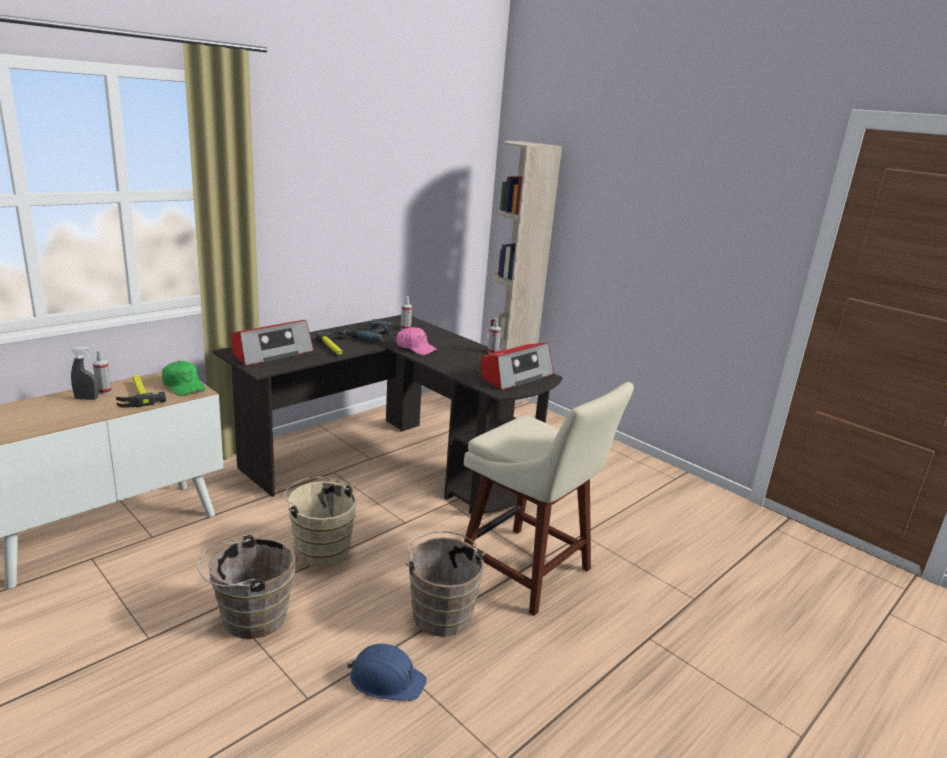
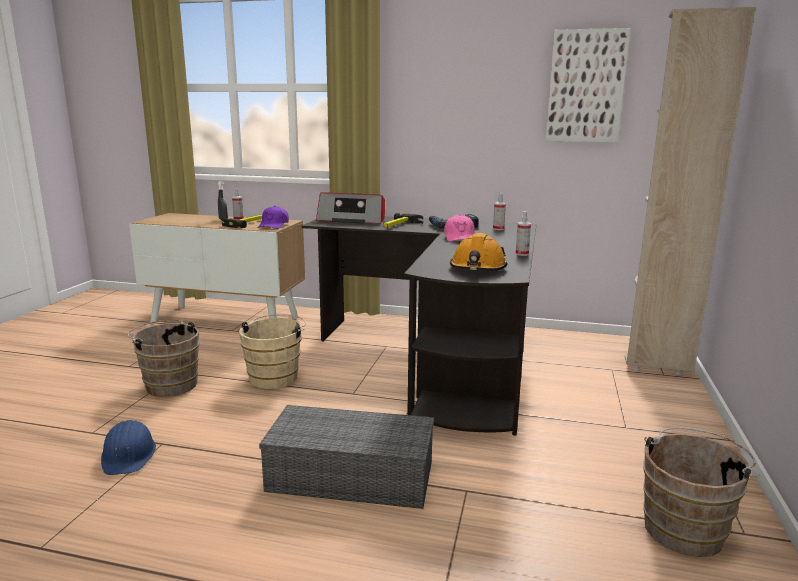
camera: 60 degrees right, 5 degrees down
(183, 386) = (274, 225): green cap -> purple cap
(420, 186) = (586, 86): none -> picture
(441, 612) = (236, 450): brown bucket -> brown bucket (685, 528)
(515, 376) = (478, 269): radio -> orange hard hat
(529, 572) = (348, 477): beige stool -> grey storage box

